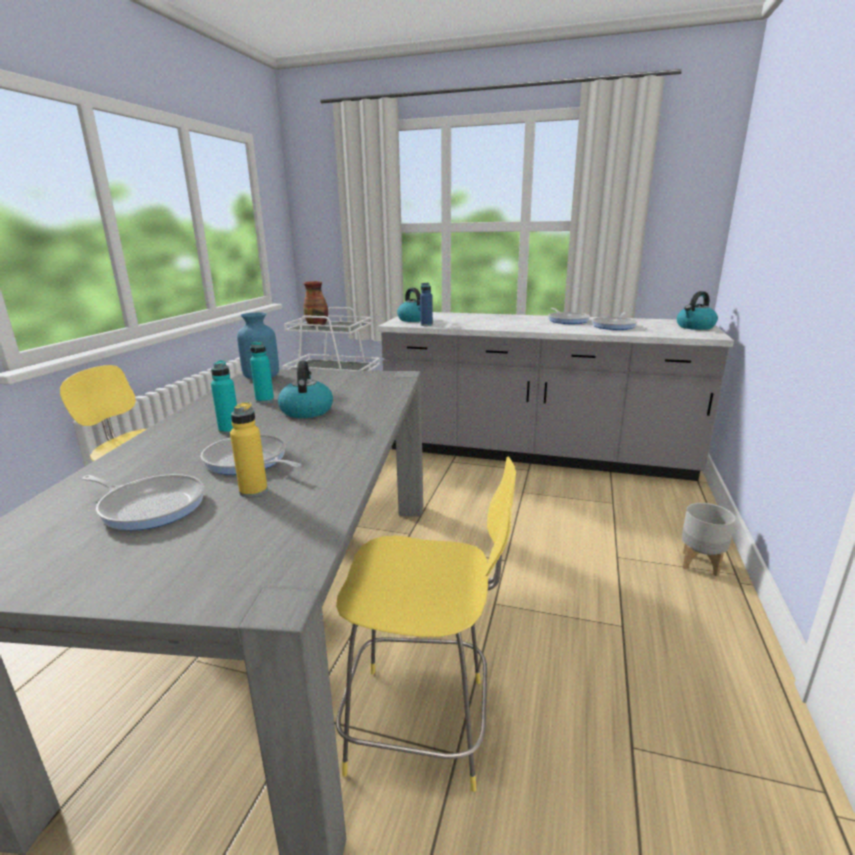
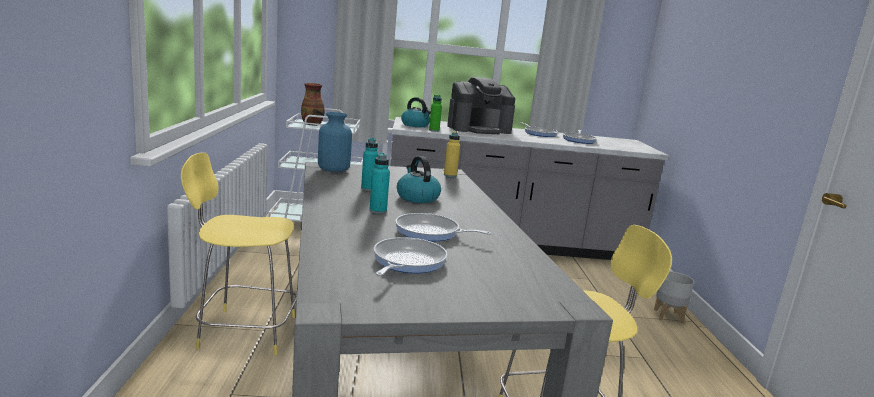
camera: 20 degrees left, 5 degrees down
(150, 506) = (407, 262): frying pan -> frying pan turned 75 degrees counterclockwise
(253, 491) = (467, 251): yellow bottle -> yellow bottle (450, 175)
(426, 325) = (434, 130): blue bottle -> green bottle
(490, 319) = (479, 129): none -> coffee machine
(695, 327) = (634, 144): kettle -> none

